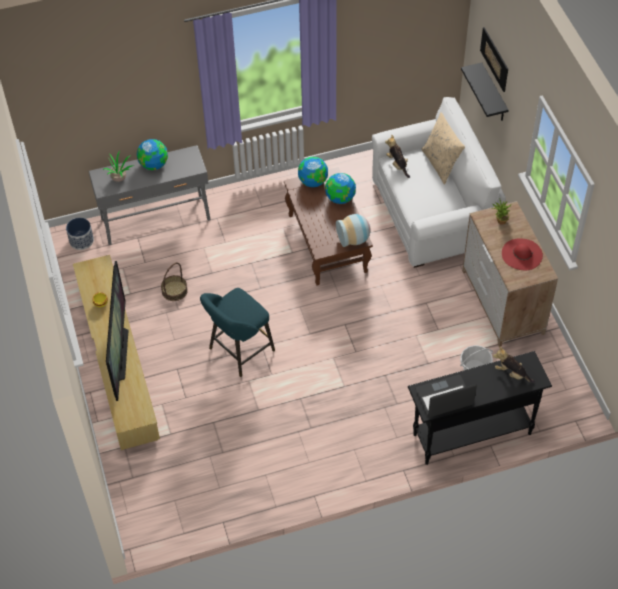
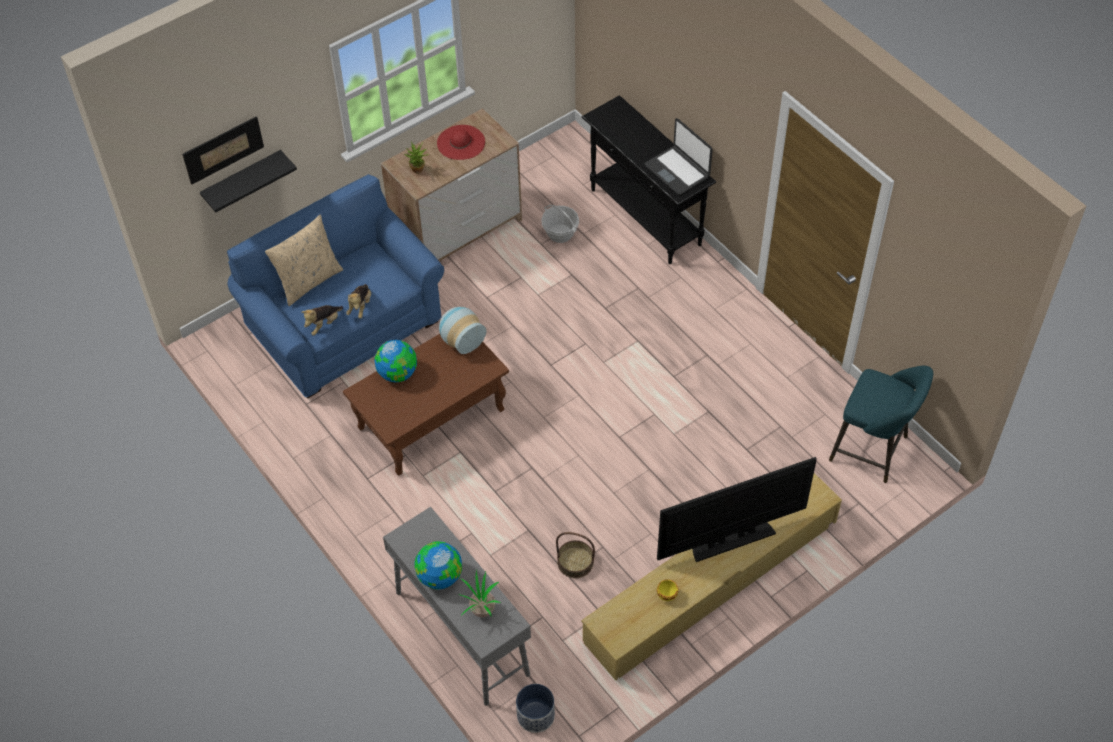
camera: 110 degrees left, 0 degrees up
(239, 351) = (637, 457): turquoise stool -> turquoise stool (873, 450)
(312, 181) = (379, 411): globe -> none
(433, 214) = (344, 324): white sofa -> blue sofa
(511, 373) = (620, 126): plush toy -> plush toy (360, 306)

